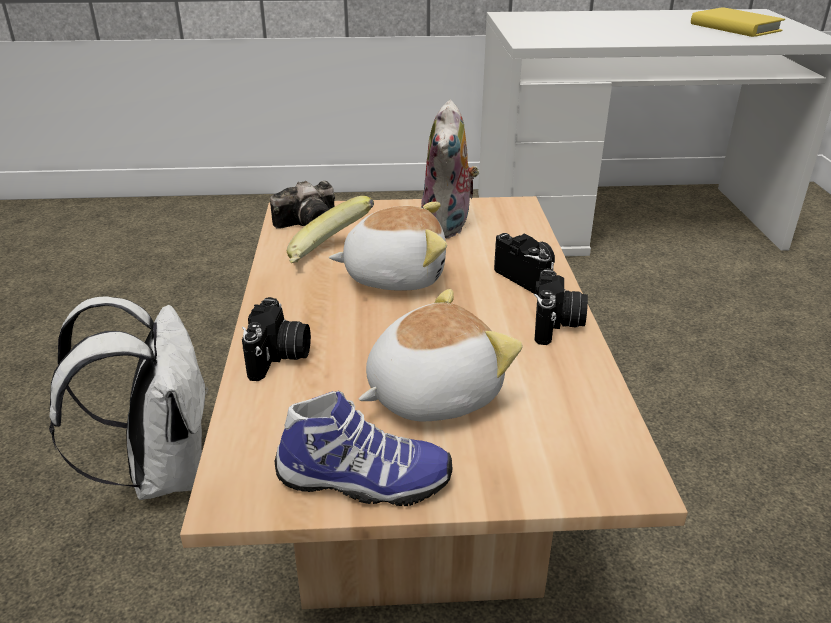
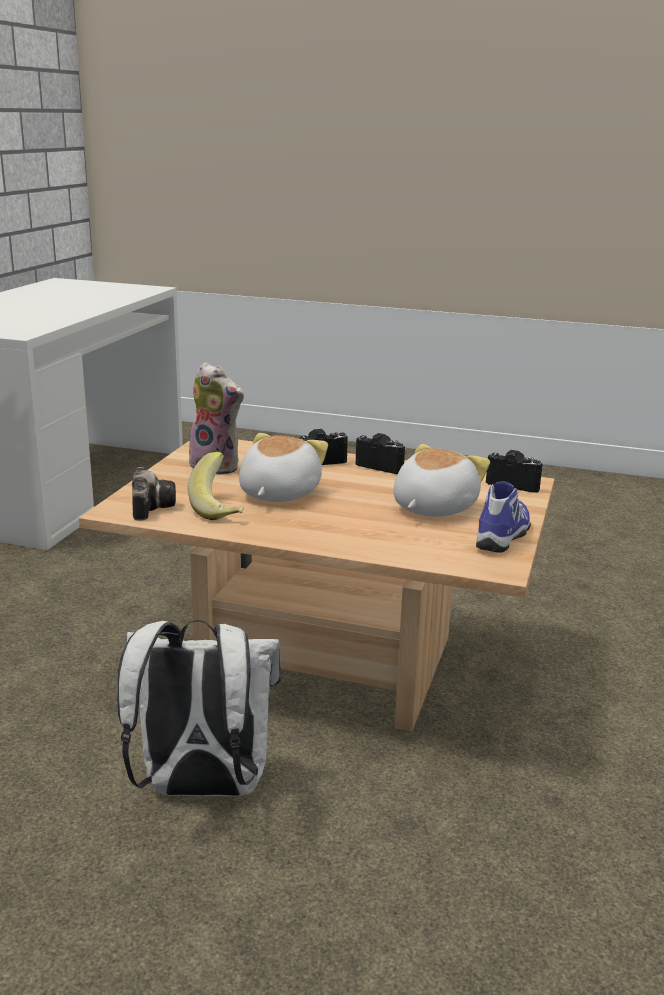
camera: 70 degrees left, 10 degrees down
(279, 357) = (360, 542): camera -> camera (515, 484)
(431, 393) = (432, 508): plush toy -> plush toy turned 45 degrees clockwise
(735, 28) = (90, 293): yellow book -> none

